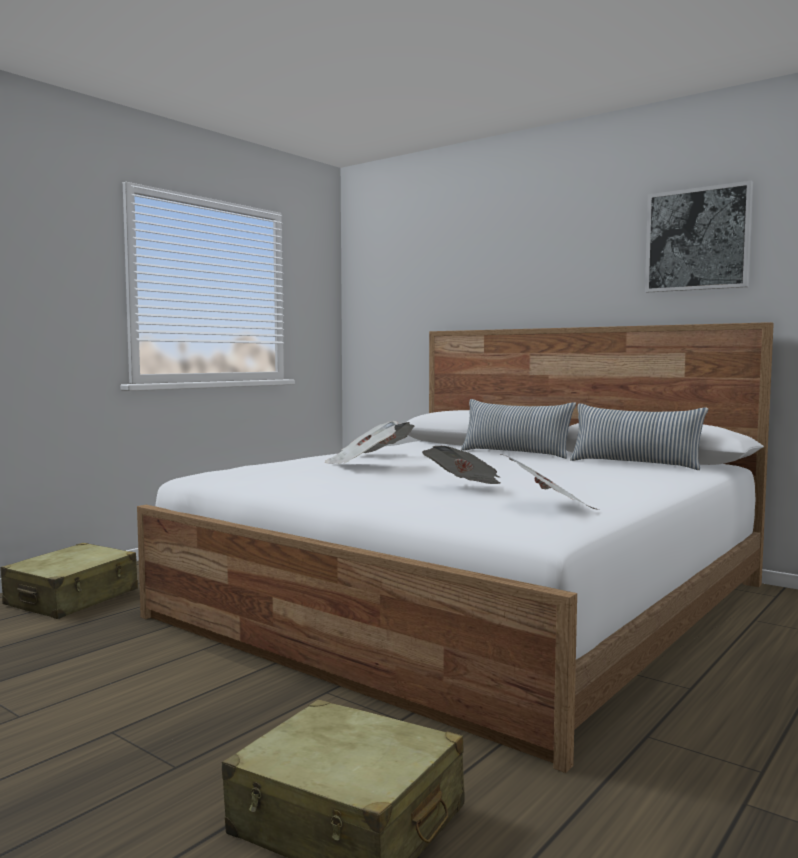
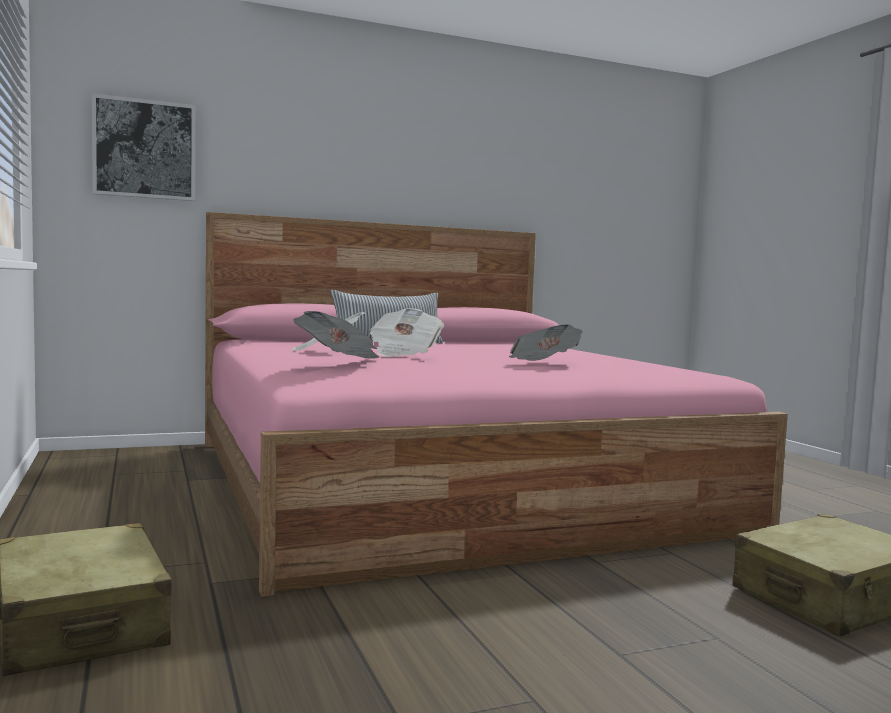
camera: 60 degrees left, 0 degrees up
(473, 600) = (441, 482): white bed -> pink bed
(549, 507) = (650, 367): newspaper -> newspaper (339, 360)
(635, 464) = (496, 343): pillow -> none
(697, 239) = (478, 160): picture -> picture (144, 149)

